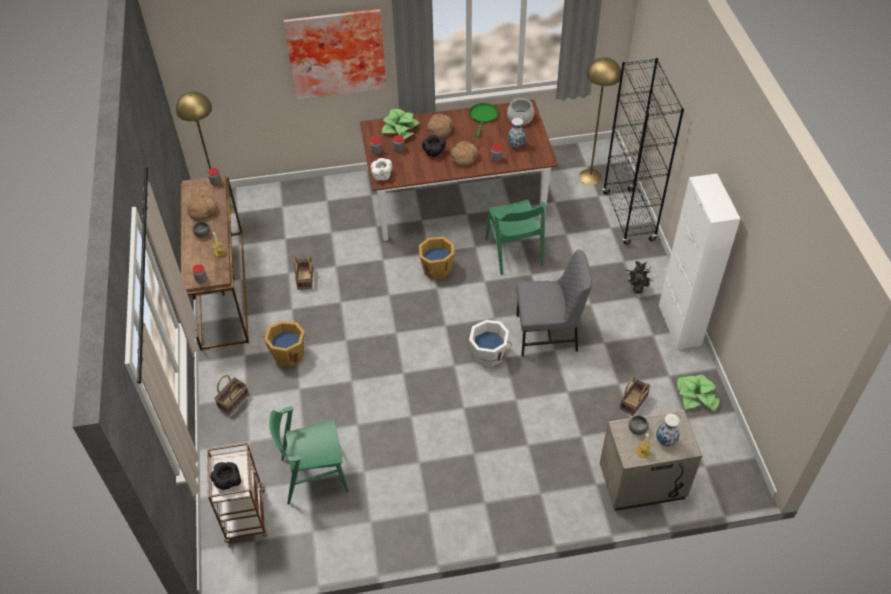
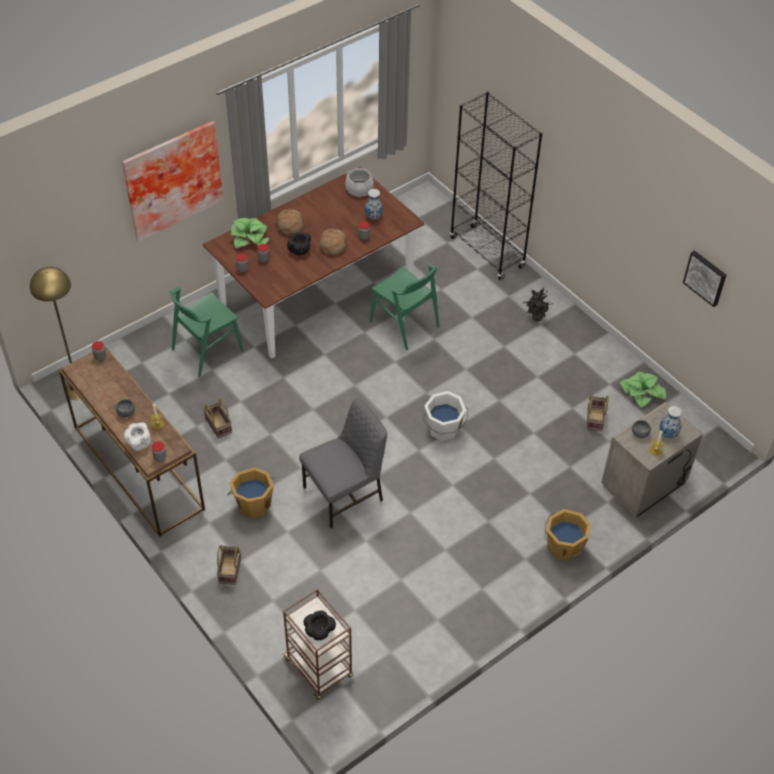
camera: 30 degrees left, 0 degrees up
(203, 211) = (109, 390): bread -> none
(314, 475) = (357, 603): green chair -> green chair (207, 350)
(381, 175) = (264, 290): white bowl -> white bowl (138, 443)
(436, 269) = (342, 367): orange bucket -> orange bucket (563, 547)
(483, 116) = (323, 199): green frying pan -> none
(548, 334) = (484, 388): grey chair -> grey chair (345, 494)
(590, 176) = (428, 226): yellow floor lamp -> none
(679, 325) = (591, 336): white cabinet -> none
(770, 299) = (705, 277): none -> picture

